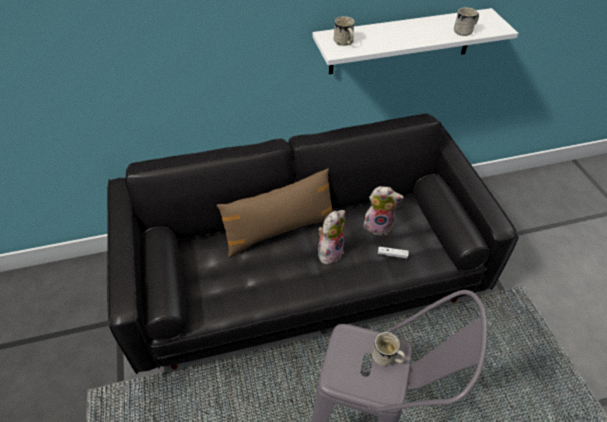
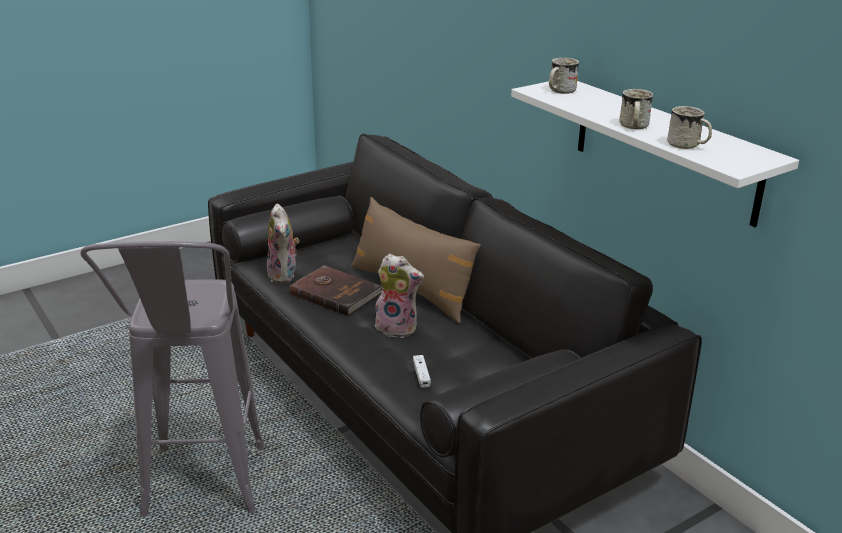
camera: 70 degrees right, 20 degrees down
(267, 275) = (336, 293): none -> brown book
(378, 225) = (471, 359): plush toy -> plush toy (284, 275)
(387, 358) = (192, 312): white mug -> white mug (633, 127)

